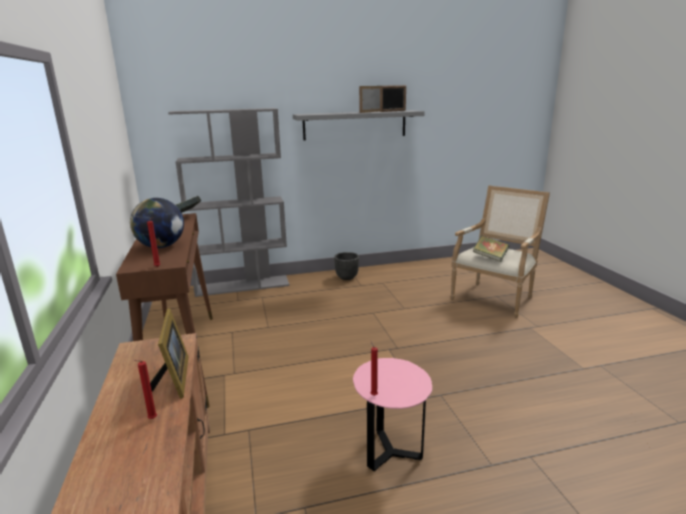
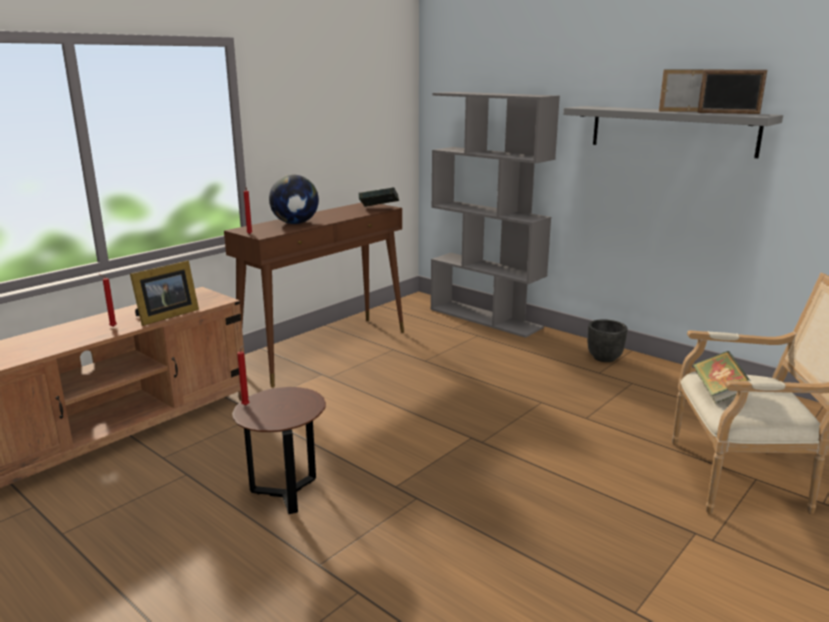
camera: 55 degrees right, 0 degrees up
(390, 453) = (286, 494): pink side table -> brown side table

